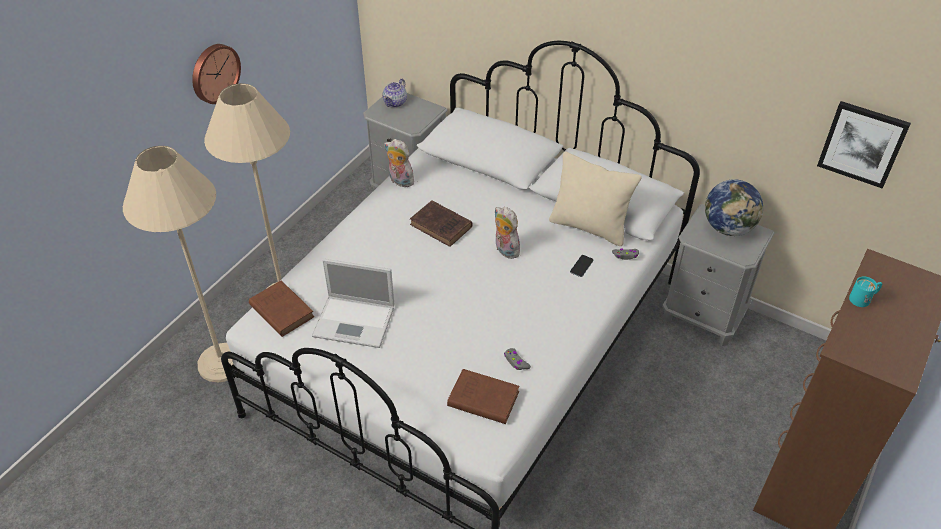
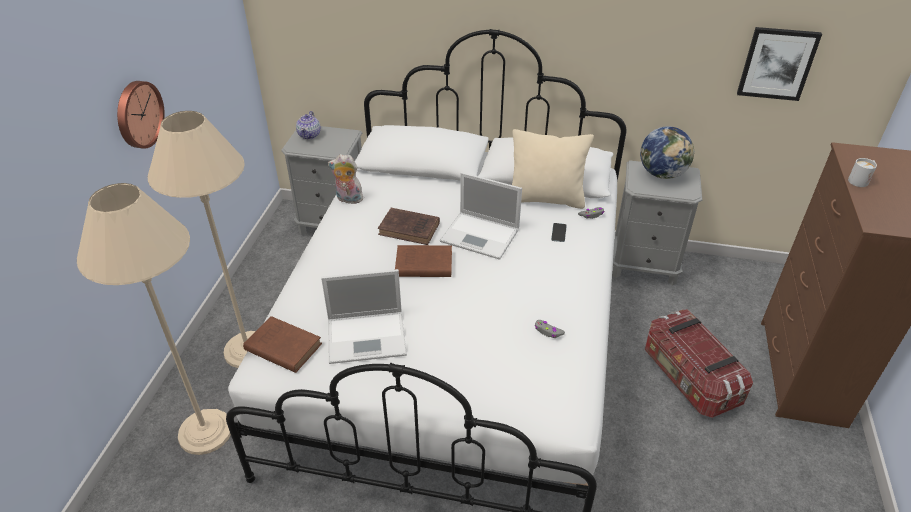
camera: 20 degrees left, 5 degrees down
(481, 398) = (534, 375): brown book -> brown book (422, 264)
(505, 250) = (481, 235): plush toy -> laptop
(684, 446) = (689, 378): none -> storage box
(863, 298) = (860, 180): turquoise mug -> white mug

